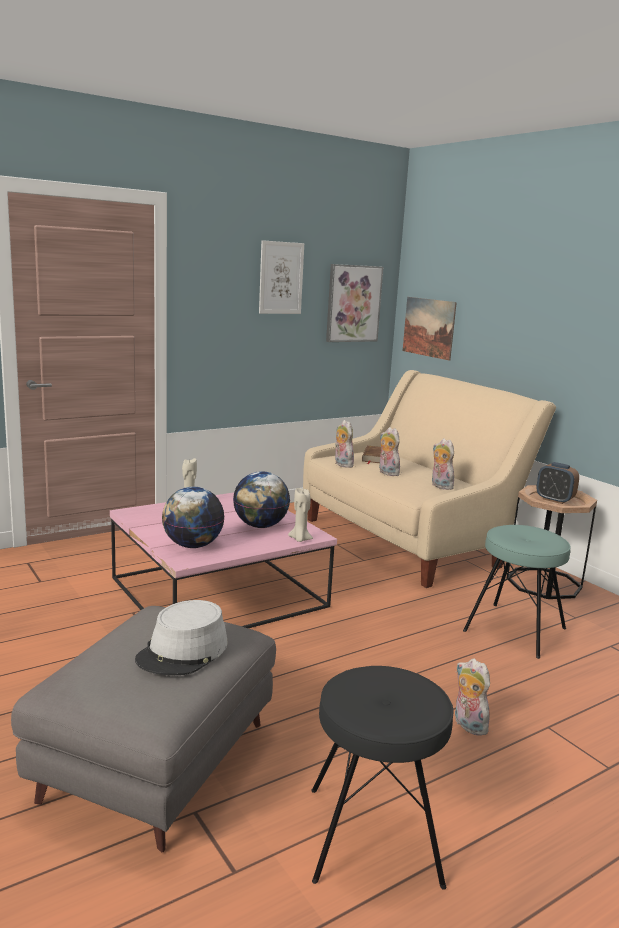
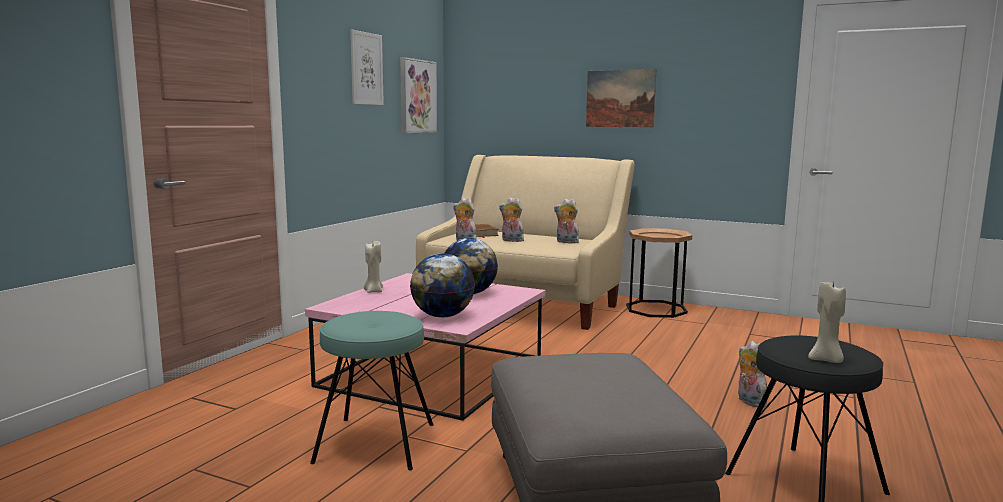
camera: 30 degrees left, 5 degrees down
(183, 652) = (613, 374): grey hat -> none
(300, 539) = (519, 295): beige candle -> beige candle (826, 360)
(428, 327) = (486, 115): picture -> picture (620, 98)
(467, 725) = (749, 401): plush toy -> plush toy turned 45 degrees clockwise
(515, 629) = (684, 339): turquoise stool -> turquoise stool (375, 443)
(554, 500) = (659, 236): alarm clock -> none

